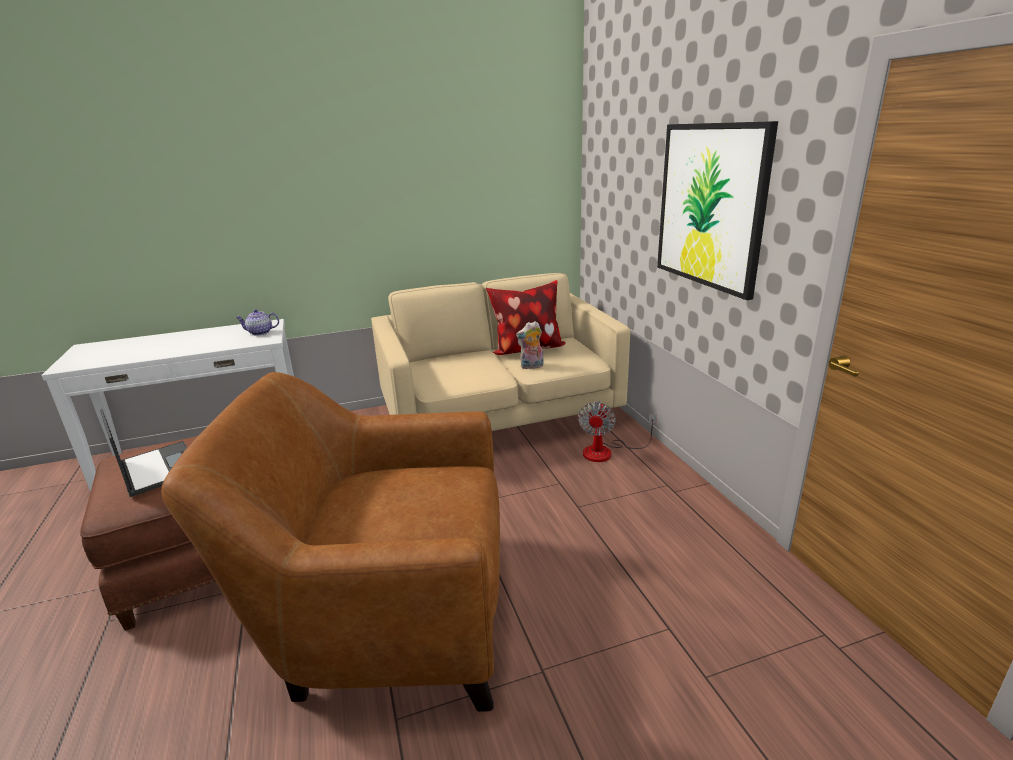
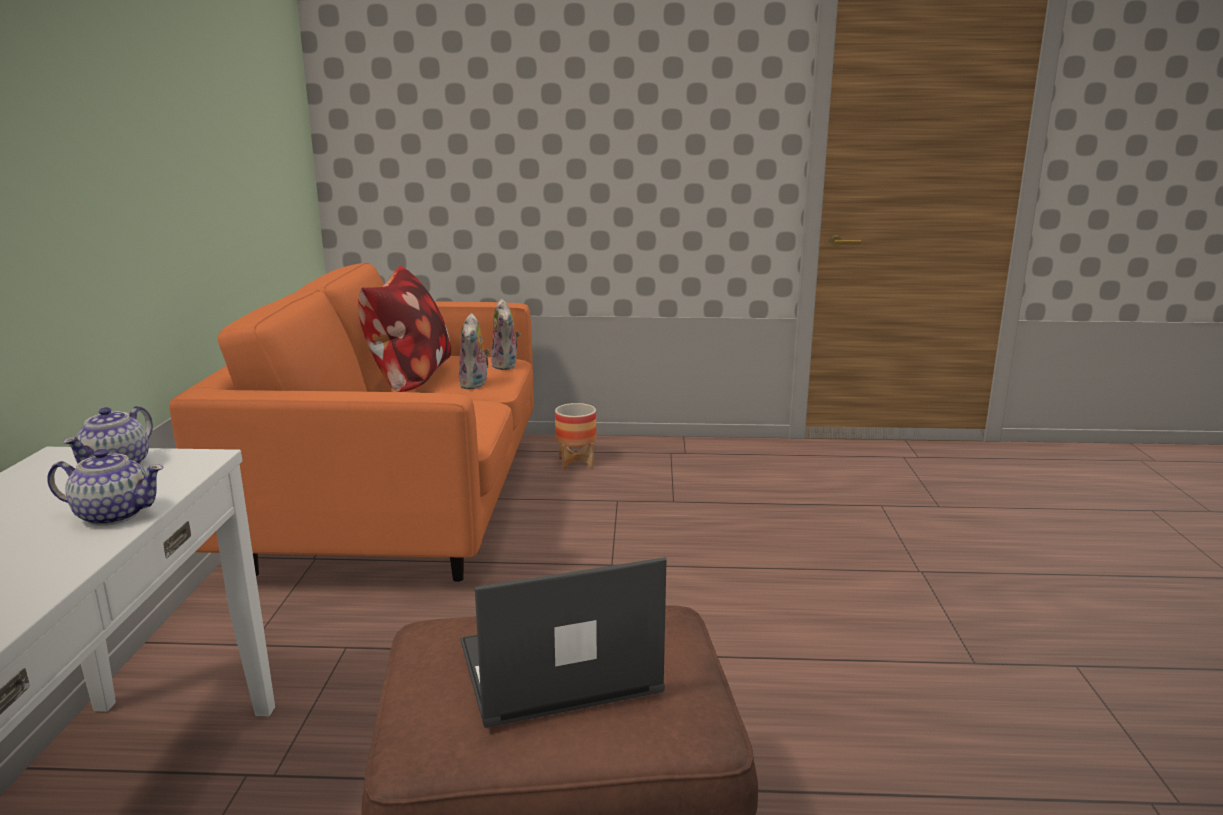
camera: 70 degrees left, 5 degrees down
(212, 346) = (113, 514): none -> teapot
(384, 613) = (805, 653): brown armchair -> none
(499, 417) = (401, 504): beige sofa -> orange sofa
(580, 364) = (506, 366): none -> plush toy
(606, 452) = (576, 463): fan -> planter
(710, 206) = (640, 129): picture -> none

